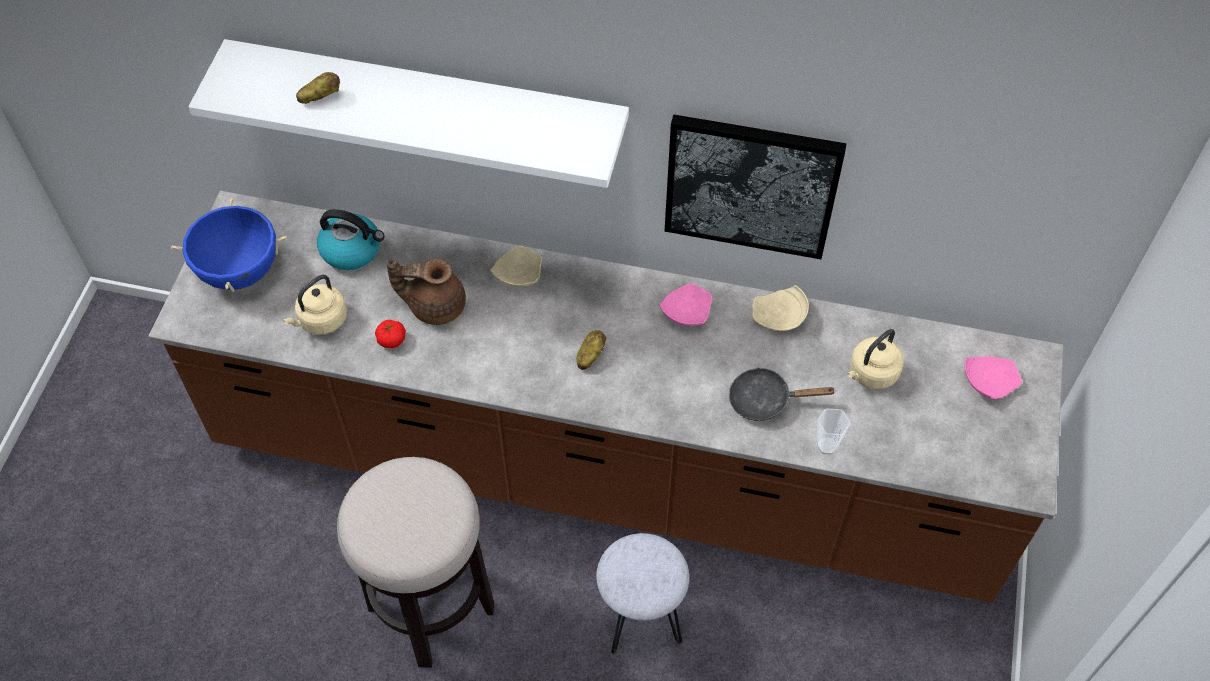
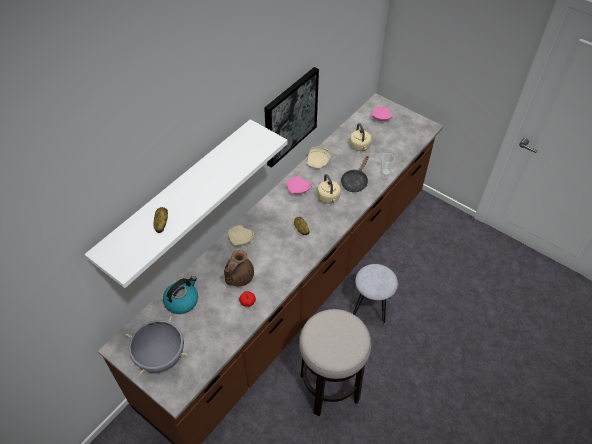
camera: 65 degrees left, 5 degrees down
(240, 271) = (161, 357): blue cooking pot -> grey cooking pot
(321, 320) = (217, 328): beige kettle -> beige kettle (329, 198)

